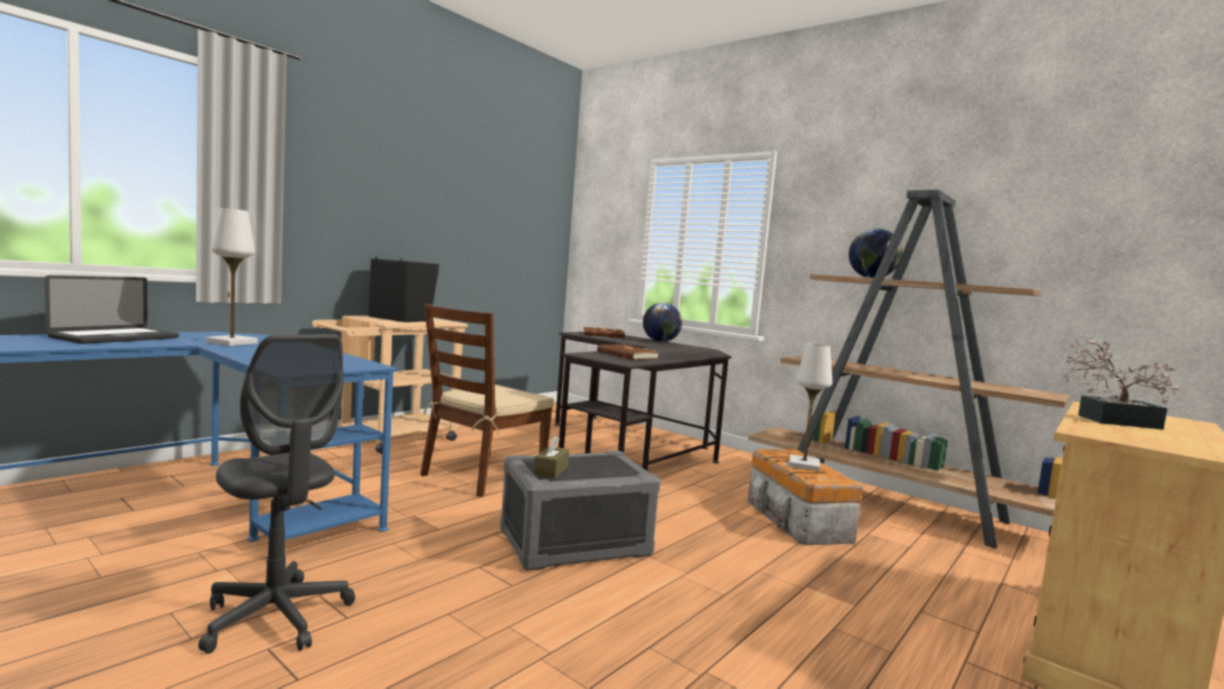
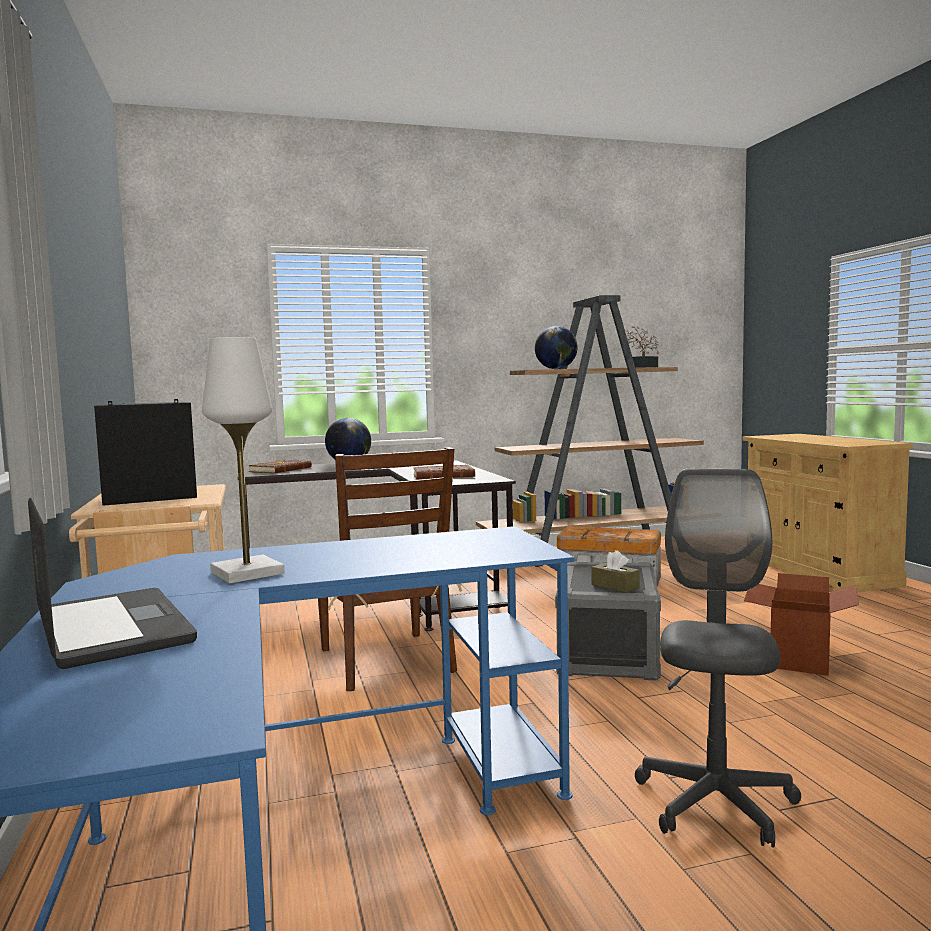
camera: 55 degrees left, 0 degrees up
(276, 617) = (715, 802): grey office chair -> grey office chair turned 60 degrees counterclockwise
(669, 645) = (798, 659): none -> cardboard box
(804, 465) = (611, 531): white table lamp -> none
(1110, 421) = (808, 439): potted plant -> potted plant (640, 367)

